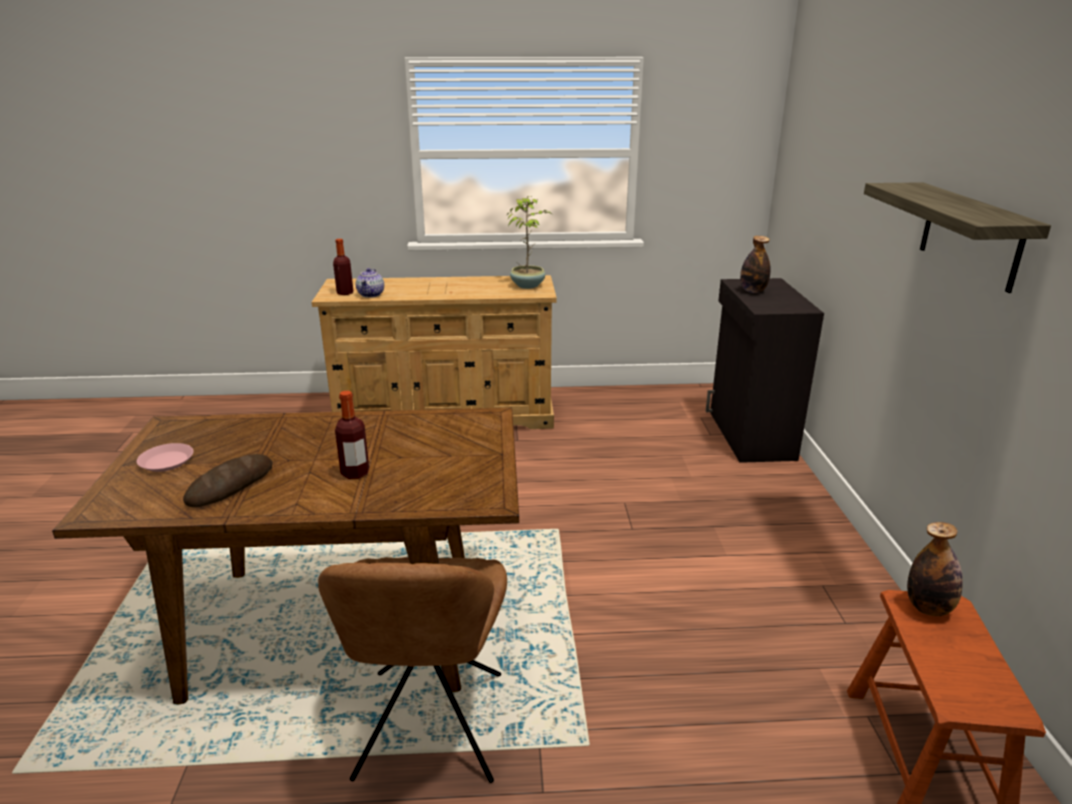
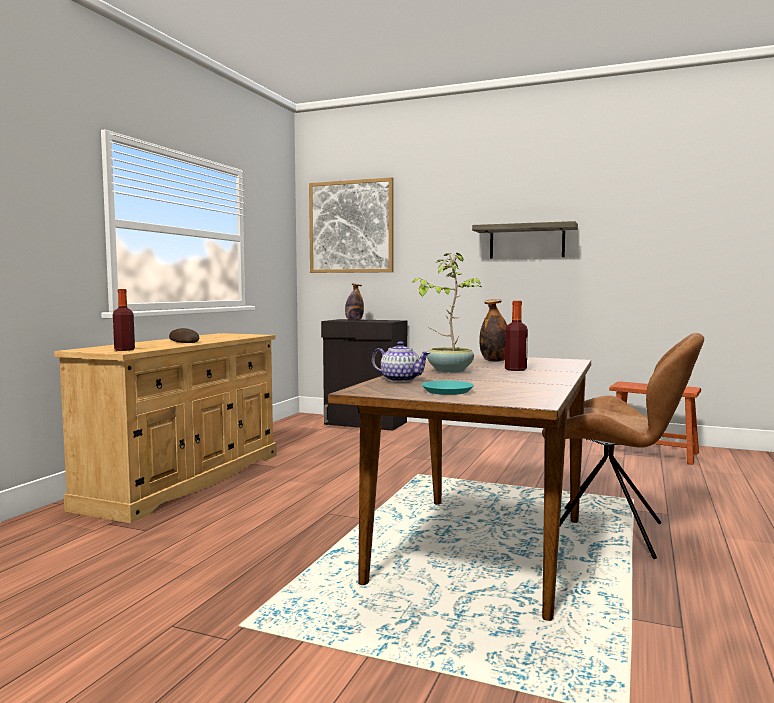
camera: 65 degrees left, 20 degrees down
(166, 462) = (447, 391): pink plate -> turquoise plate
(230, 485) = (511, 383): bread -> bread (184, 341)
(371, 294) = (152, 347): teapot -> teapot (400, 380)
(528, 285) = (233, 335): potted plant -> potted plant (449, 370)
(815, 137) = (351, 227): none -> picture
(928, 608) = (625, 384): bottle -> bottle (495, 361)

